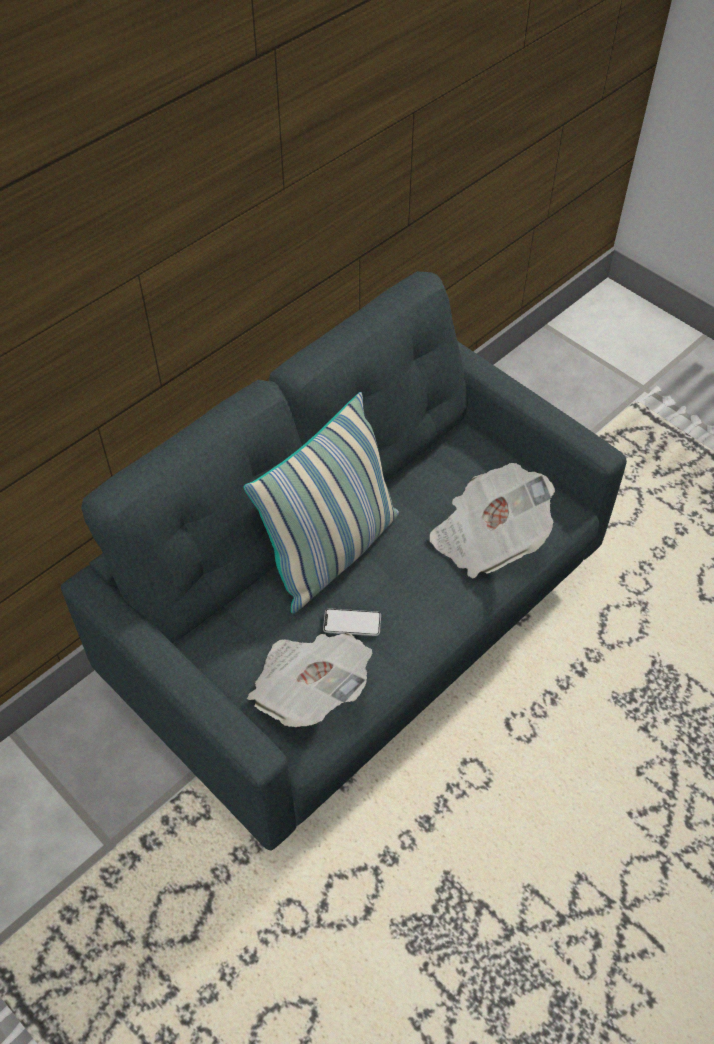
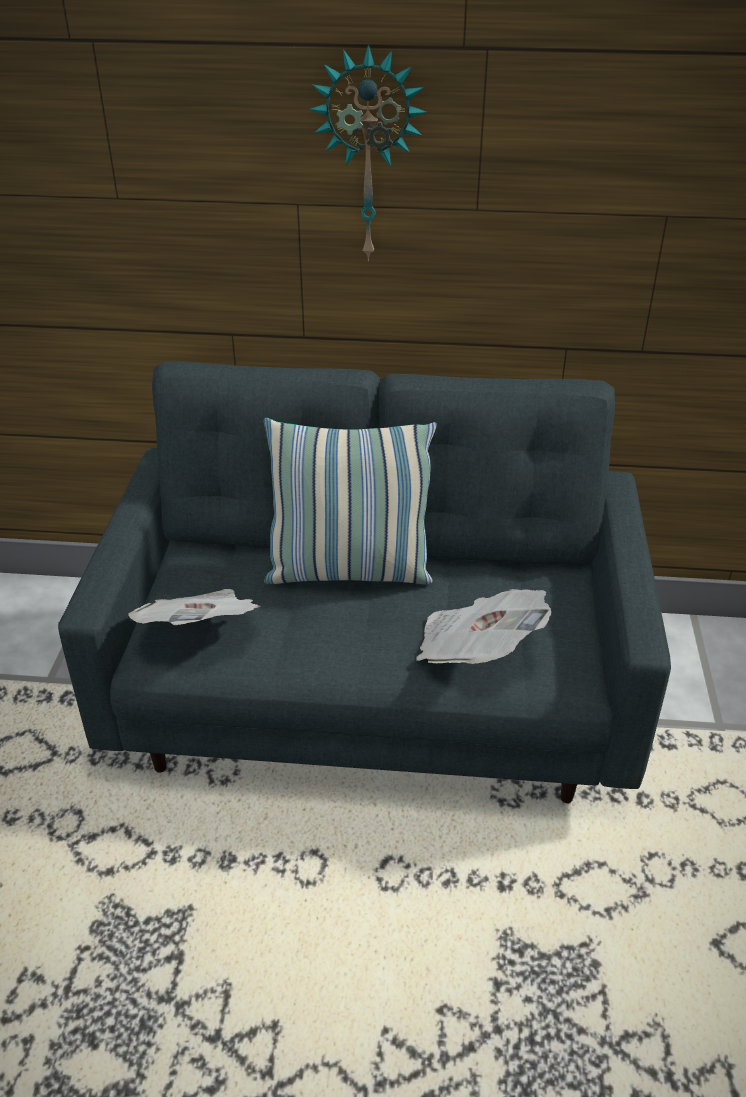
camera: 50 degrees right, 15 degrees down
(198, 197) = (369, 157): none -> wall clock
(352, 623) = (291, 619): phone -> none

